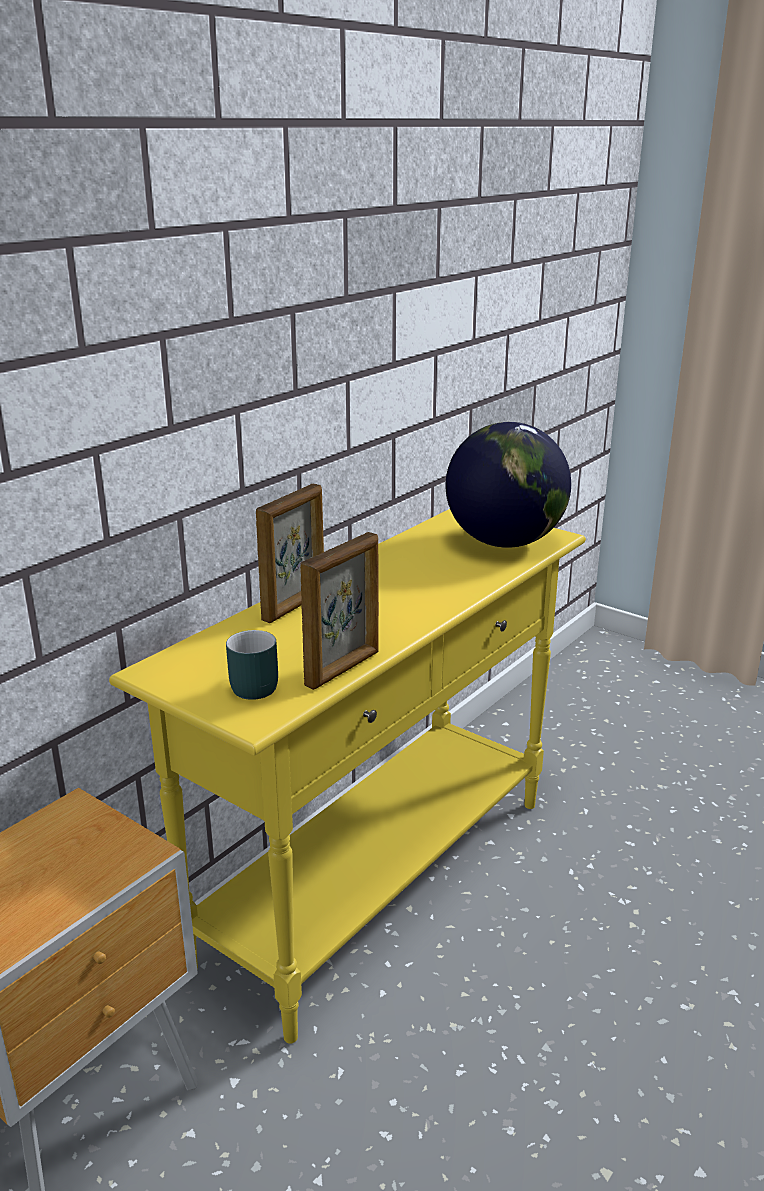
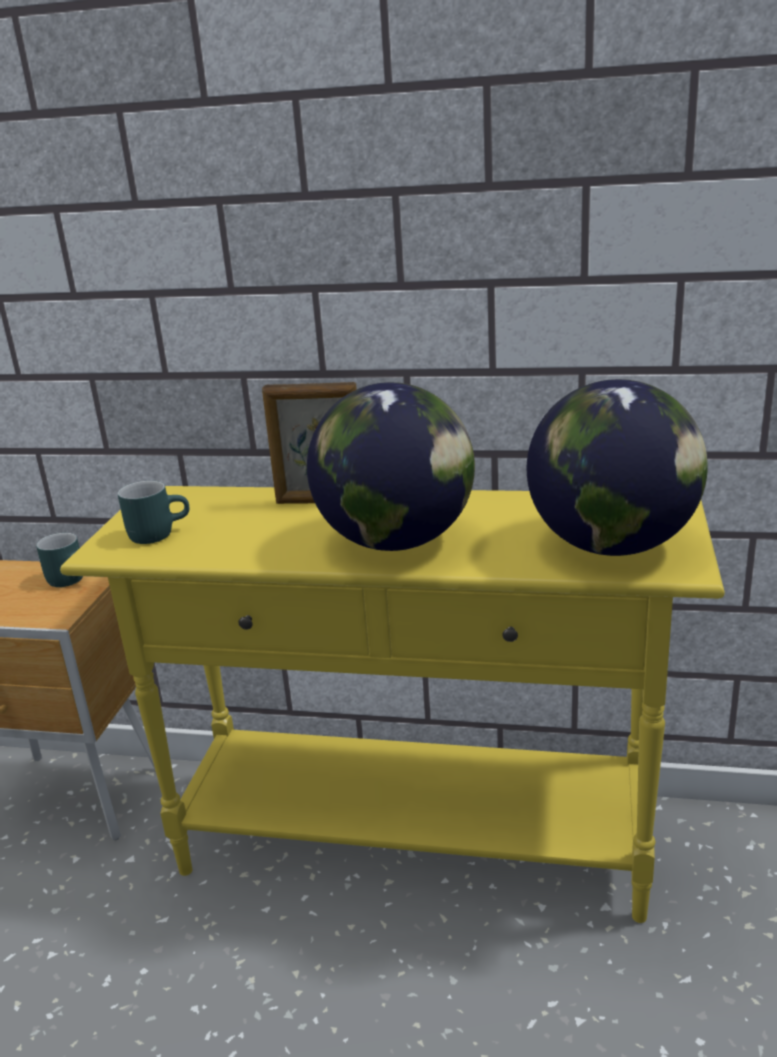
camera: 65 degrees right, 0 degrees up
(62, 830) = (72, 579): none -> turquoise mug
(343, 669) = (210, 557): picture frame -> none
(413, 596) = (397, 541): none -> globe

